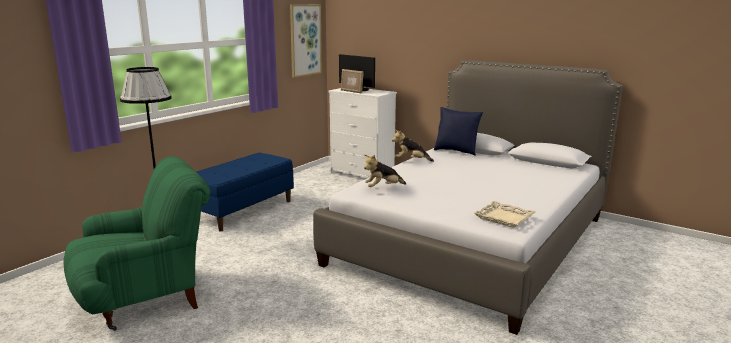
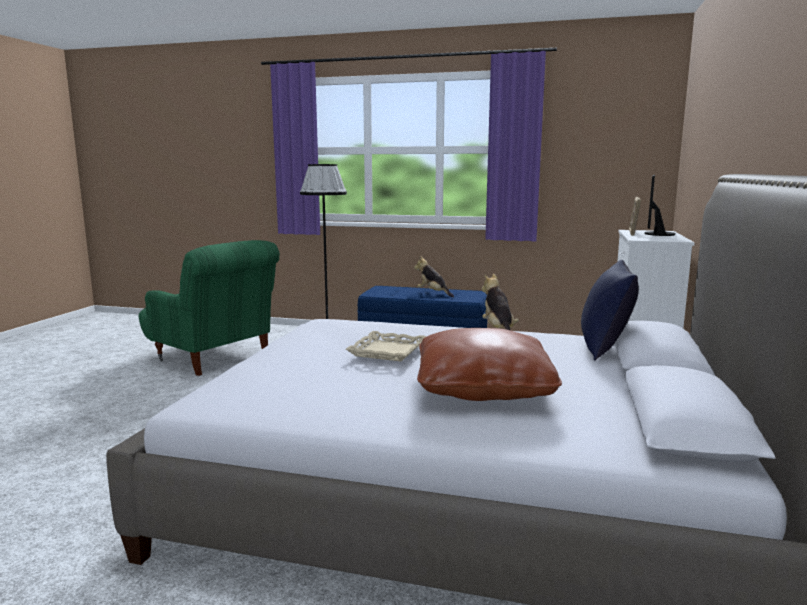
camera: 70 degrees right, 5 degrees down
(305, 40) = (623, 153): picture -> none
(383, 188) = (341, 328): plush toy -> plush toy (433, 293)
(504, 177) = (483, 389): none -> brown pillow
(504, 218) = (248, 397): beige tray -> beige tray (388, 351)

